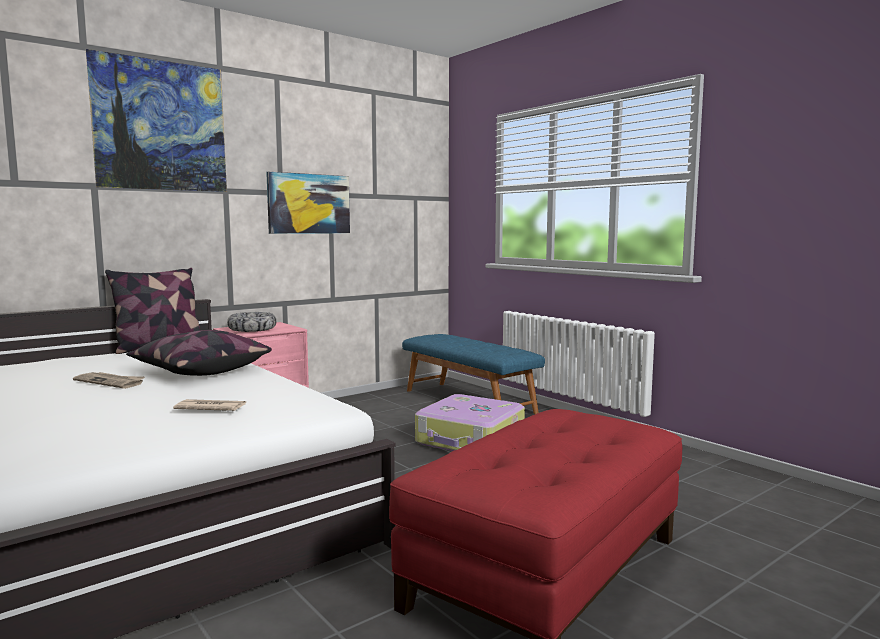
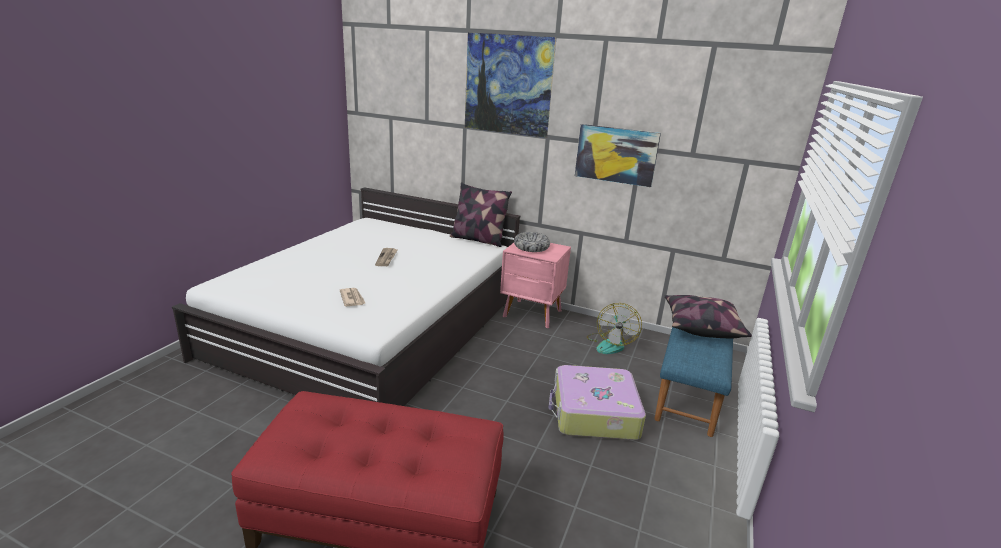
camera: 60 degrees right, 15 degrees up
(200, 371) = (430, 269): pillow -> pillow (701, 326)
(373, 408) = (610, 344): none -> fan

